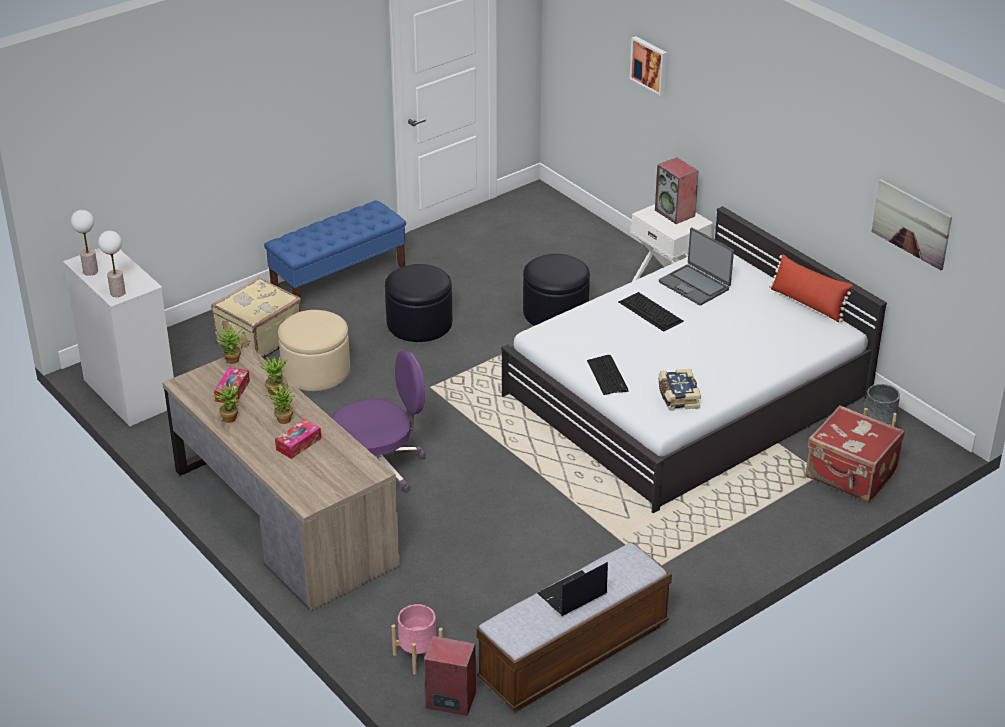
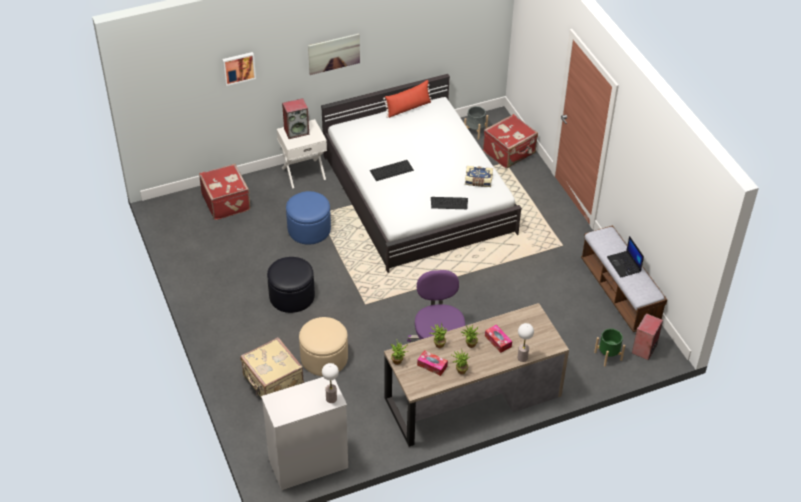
camera: 75 degrees left, 10 degrees up
(90, 271) = (296, 412): table lamp -> table lamp (522, 358)
(339, 279) = (218, 328): blue bench -> none
(418, 656) = (608, 356): pink planter -> green planter
(555, 312) = (309, 229): black ottoman -> blue ottoman
(572, 238) = (227, 202): none -> red suitcase
(694, 285) = (371, 146): laptop -> none
(911, 223) = (453, 26): picture -> picture (334, 53)

